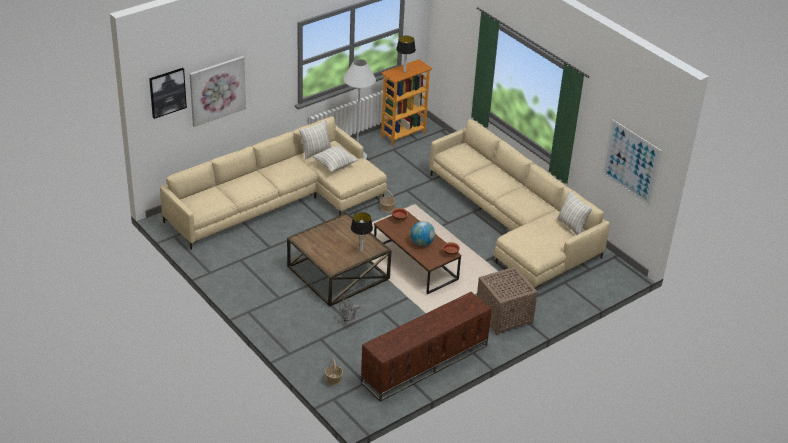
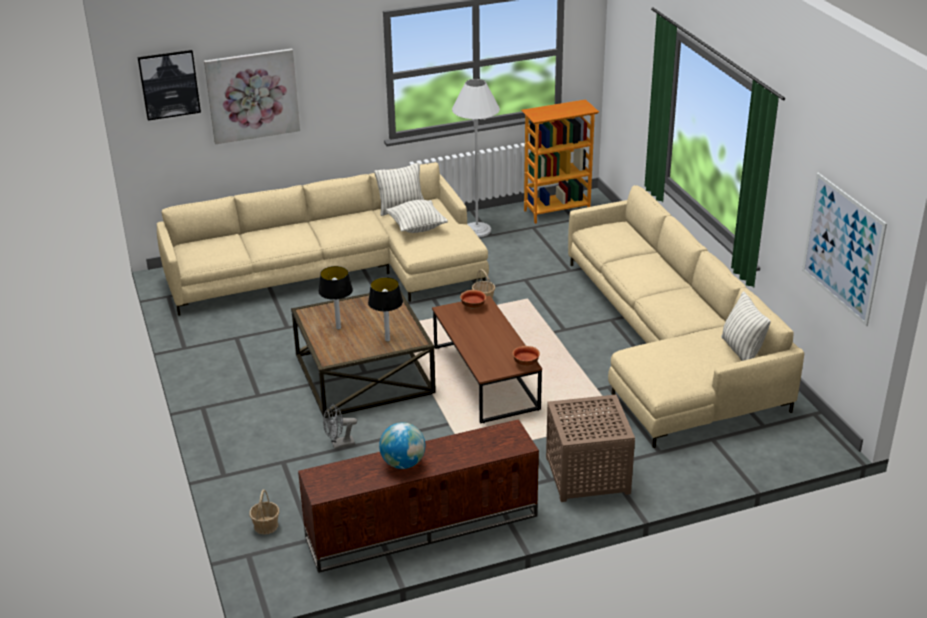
camera: 20 degrees right, 5 degrees down
(404, 71) = (555, 111): table lamp -> table lamp (338, 328)
(422, 243) = (489, 343): globe -> globe (403, 463)

